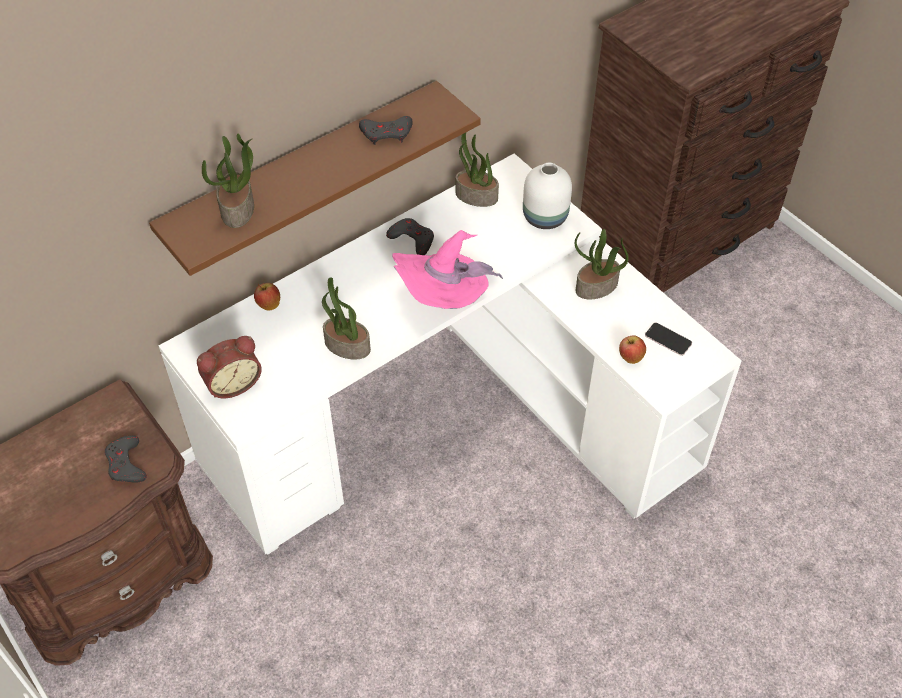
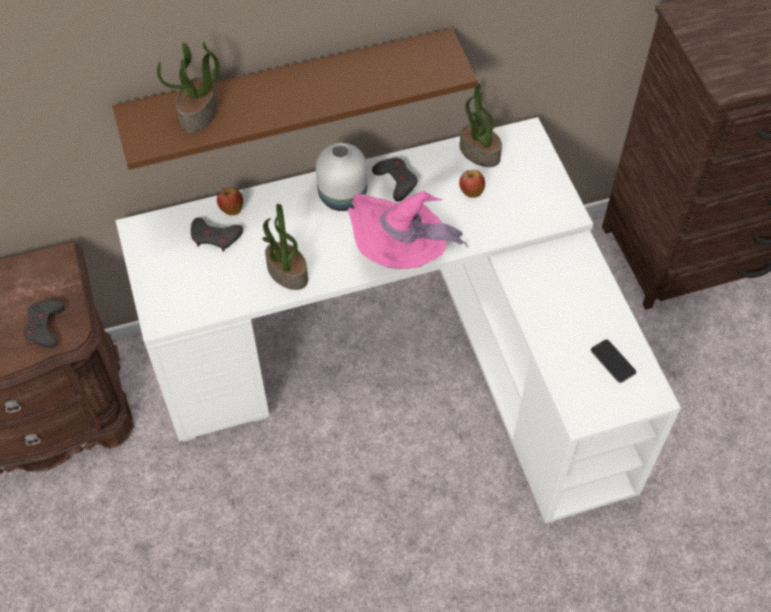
camera: 20 degrees right, 5 degrees up
(232, 383) = (166, 277): alarm clock -> none
(387, 133) = (376, 72): grey game controller -> grey game controller (215, 237)
(546, 218) = (540, 195): white vase -> white vase (343, 197)
(596, 287) = (563, 284): potted plant -> none
(630, 357) = (565, 369): apple -> apple (471, 192)

